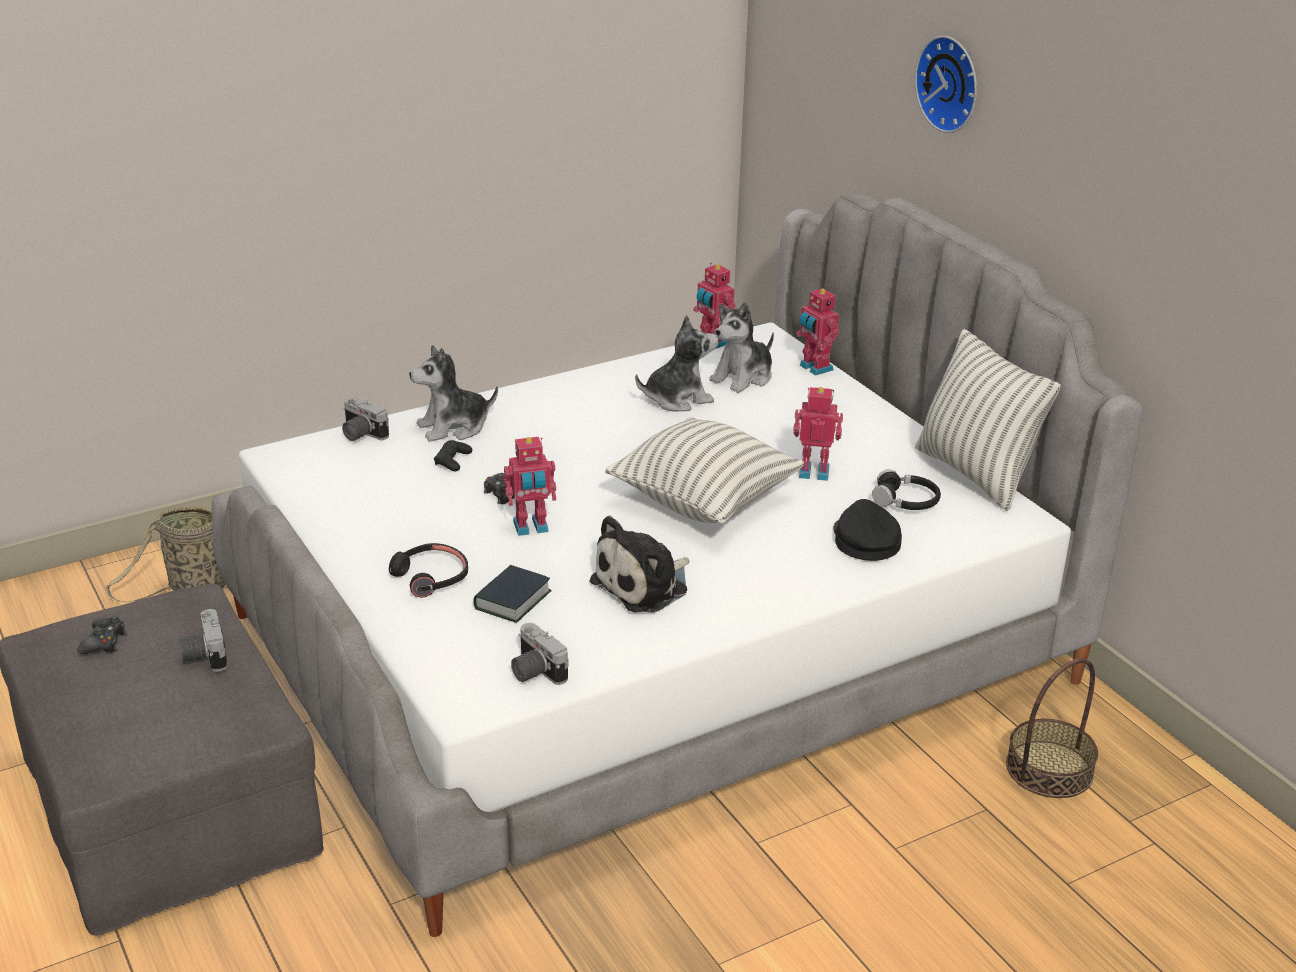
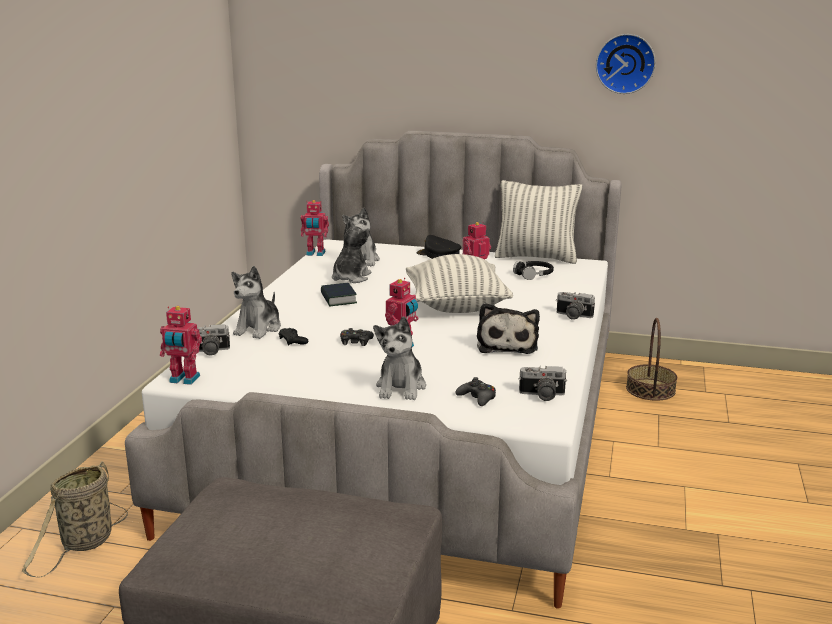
camera: 45 degrees left, 10 degrees down
(104, 642) = (226, 533): black game controller -> black game controller (477, 398)
(204, 655) = (310, 503): camera -> camera (572, 316)
(431, 577) = (401, 387): black headphones -> plush toy
(512, 600) = (463, 376): book -> book (338, 299)
(814, 368) = (386, 247): toy robot -> toy robot (184, 380)
(865, 540) = (551, 292): black cap -> black cap (438, 254)
(951, 83) = (434, 53): wall clock -> wall clock (625, 63)

